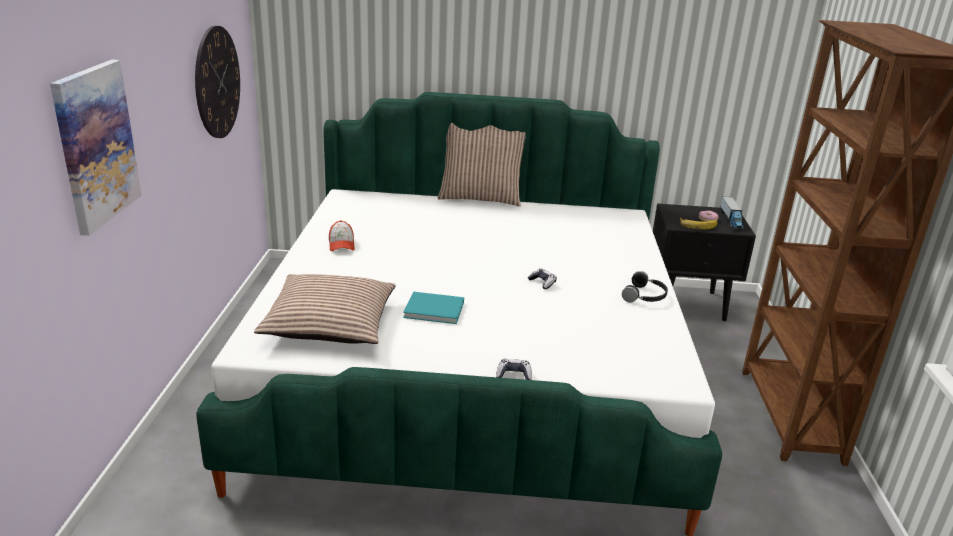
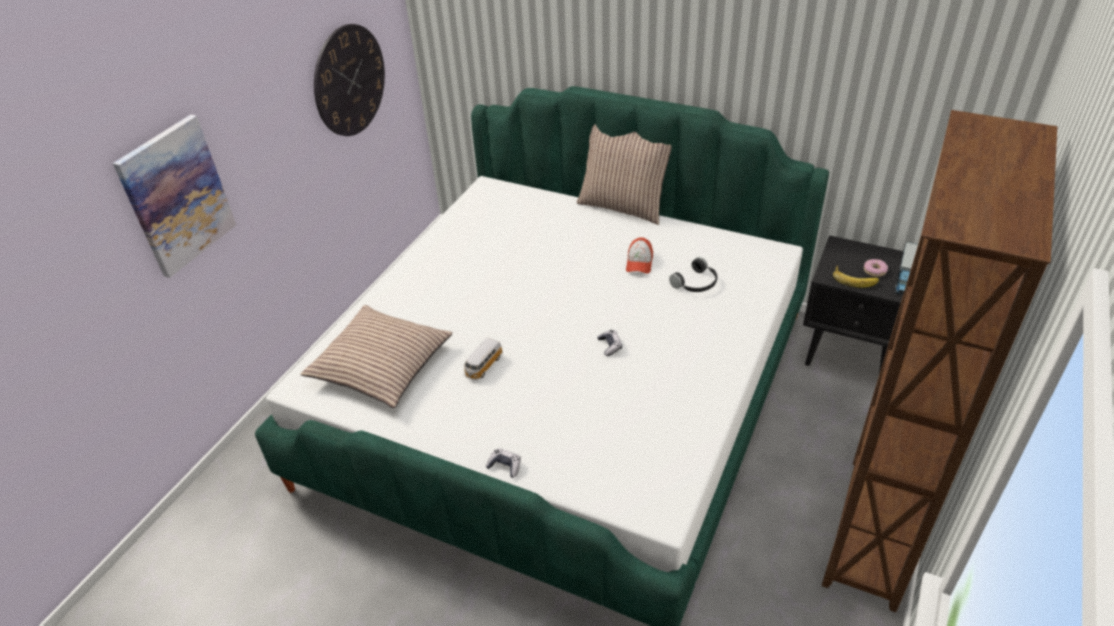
camera: 25 degrees right, 15 degrees up
(341, 244) = (446, 260): cap -> cap (639, 262)
(436, 310) = (483, 366): turquoise book -> toy car
(645, 296) = (708, 385): black headphones -> black headphones (696, 283)

